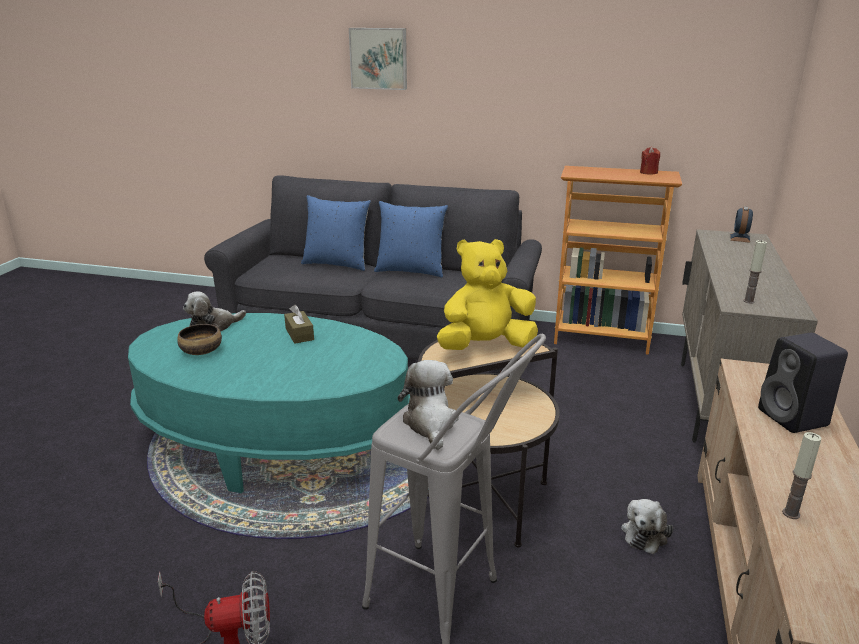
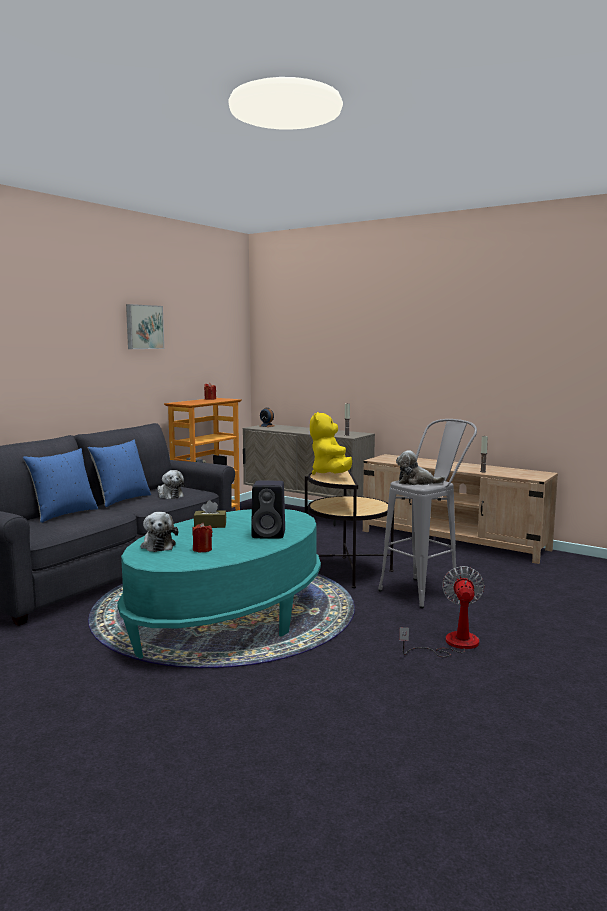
camera: 70 degrees left, 15 degrees down
(201, 351) = (202, 549): bowl -> red candle
(379, 58) = (31, 331): picture -> picture (143, 327)
(645, 533) = (398, 548): plush toy -> plush toy (169, 495)
(794, 418) = (421, 461): black speaker -> black speaker (270, 534)

